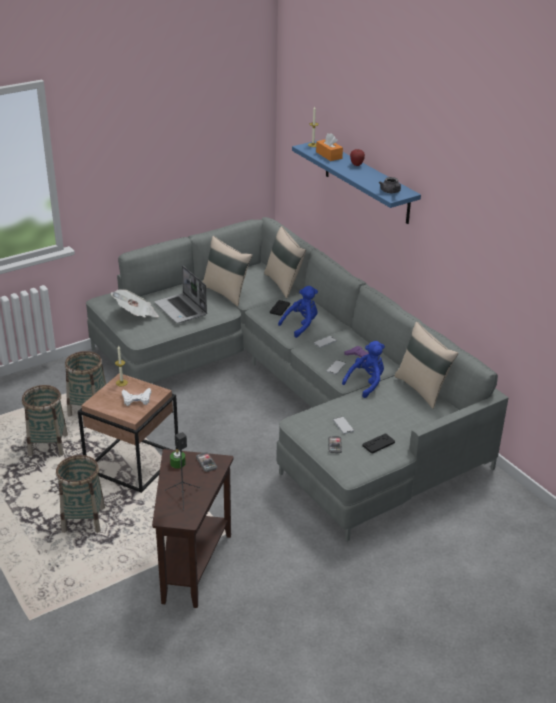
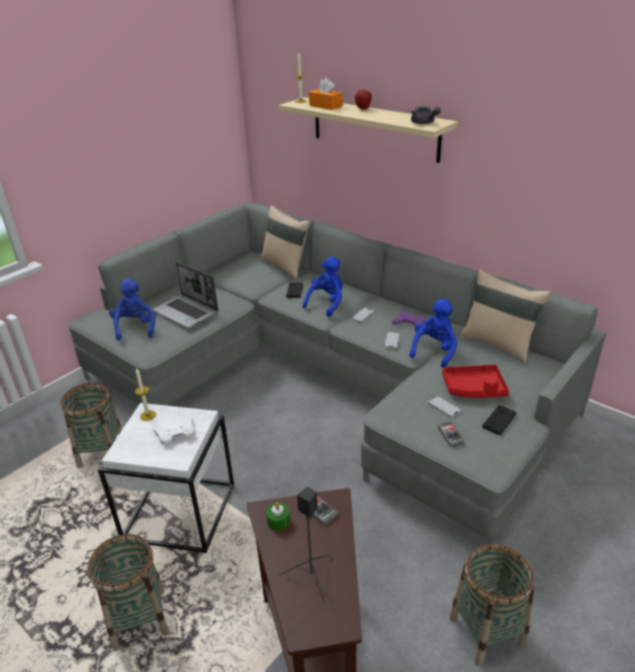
camera: 15 degrees left, 0 degrees up
(48, 445) = (61, 514): basket -> basket (486, 631)
(131, 463) = (178, 512): brown side table -> white side table
(136, 314) = (135, 328): newspaper -> blue plush toy
(226, 293) = (228, 286): beige pillow -> none
(366, 182) = (374, 129): blue shelf -> beige shelf
(376, 418) = (474, 389): none -> red tray

